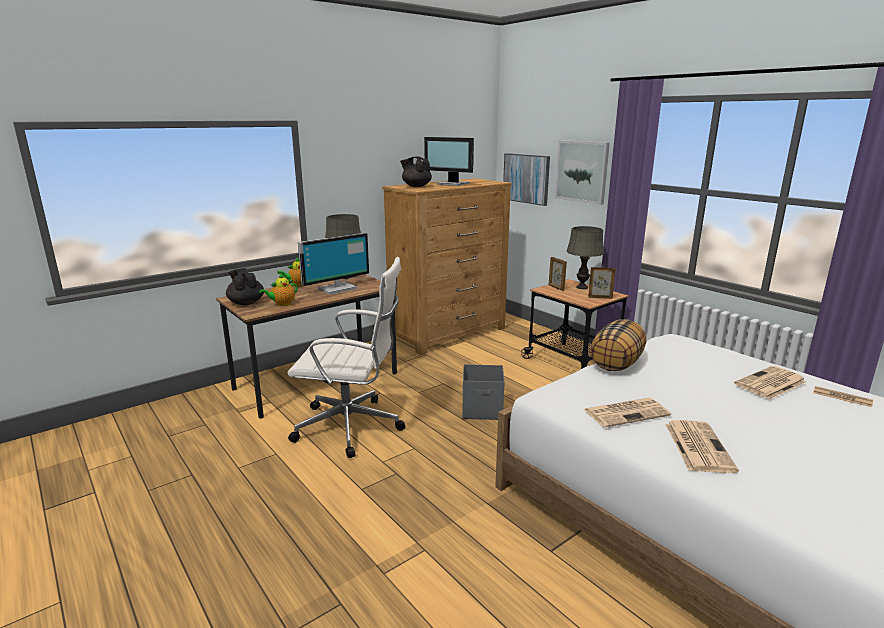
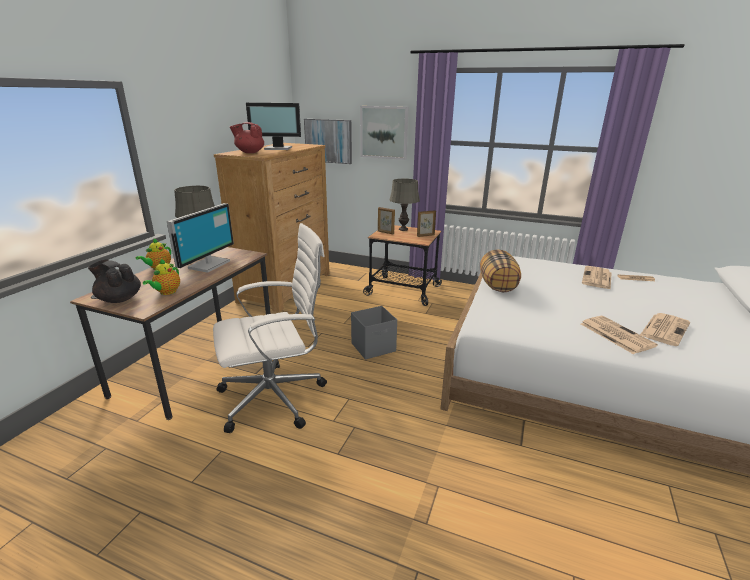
camera: 30 degrees left, 5 degrees up
(416, 186) = (249, 152): black teapot -> red teapot
(627, 412) = (549, 322): newspaper -> newspaper (664, 329)

